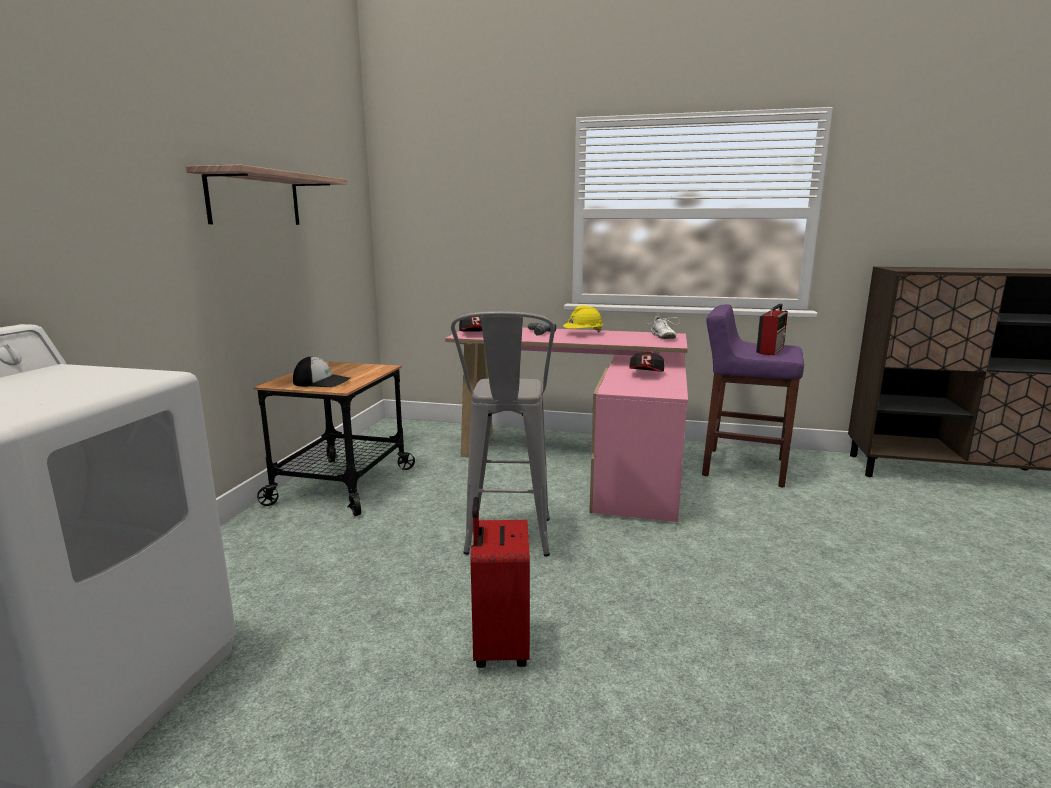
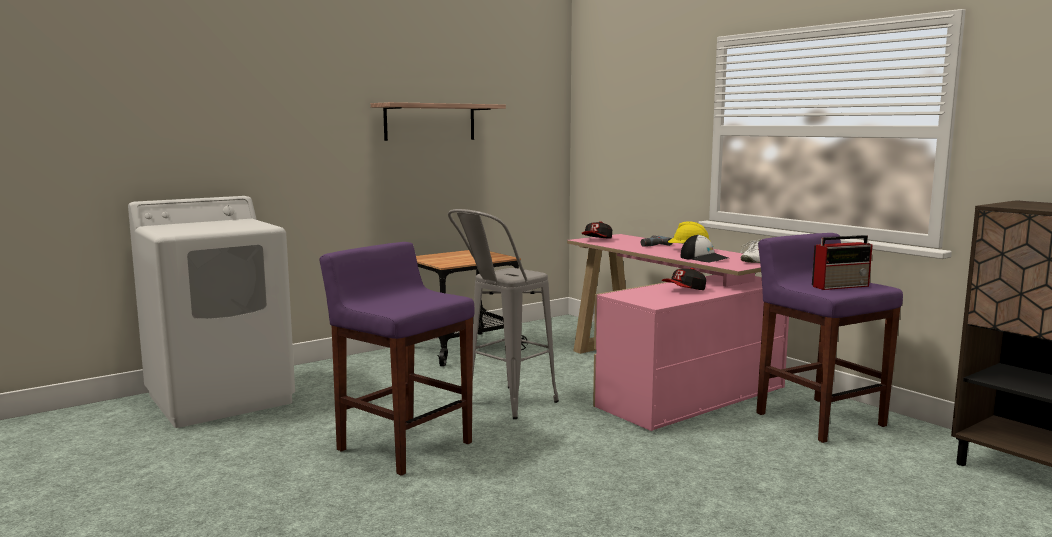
camera: 40 degrees right, 5 degrees down
(322, 382) = (444, 260): cap -> cap (704, 258)
(499, 647) = (403, 446): red suitcase -> purple stool

